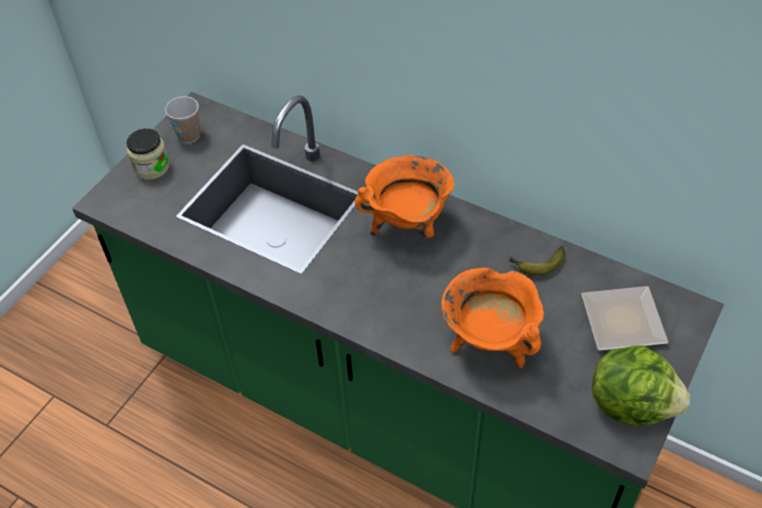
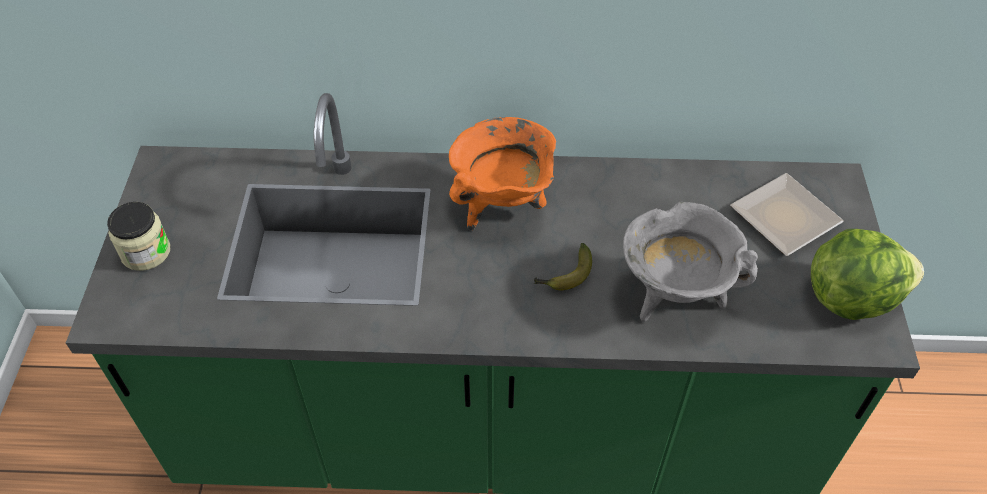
camera: 30 degrees left, 0 degrees up
(189, 135) = (171, 197): cup -> none
(489, 344) = (675, 296): orange cooking pot -> grey cooking pot
(536, 265) = (664, 194): banana -> banana (565, 275)

